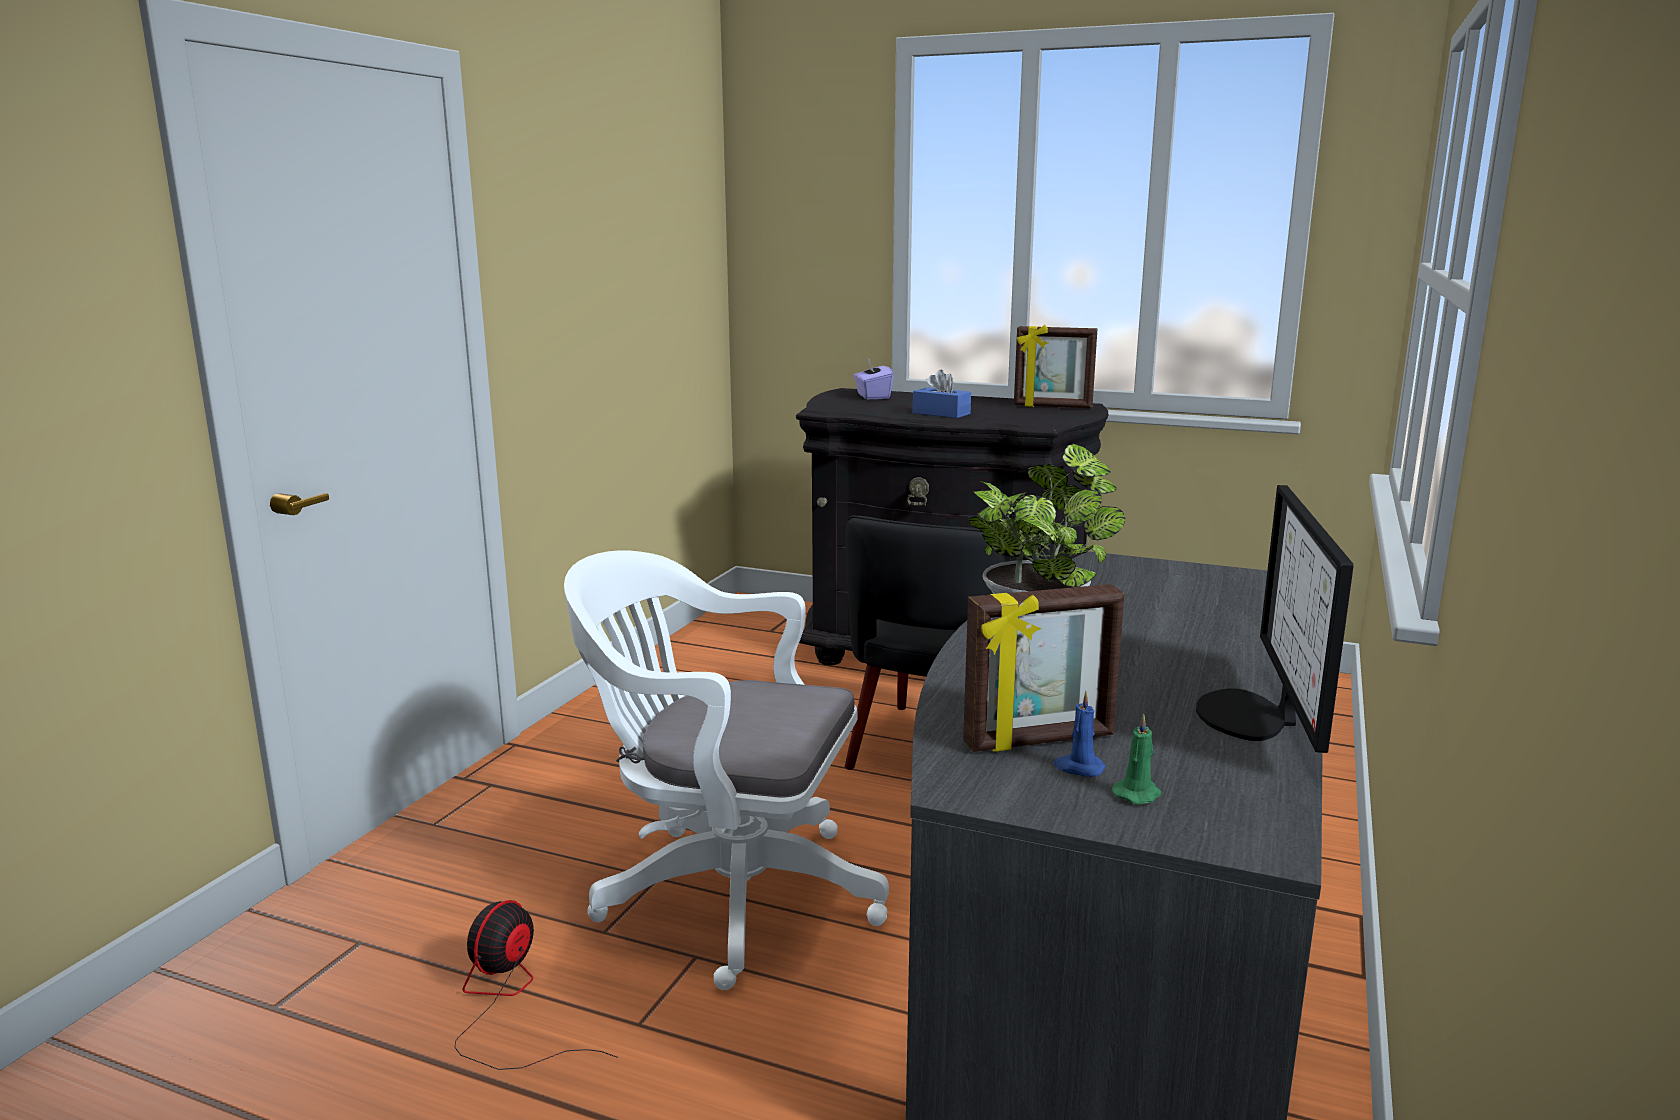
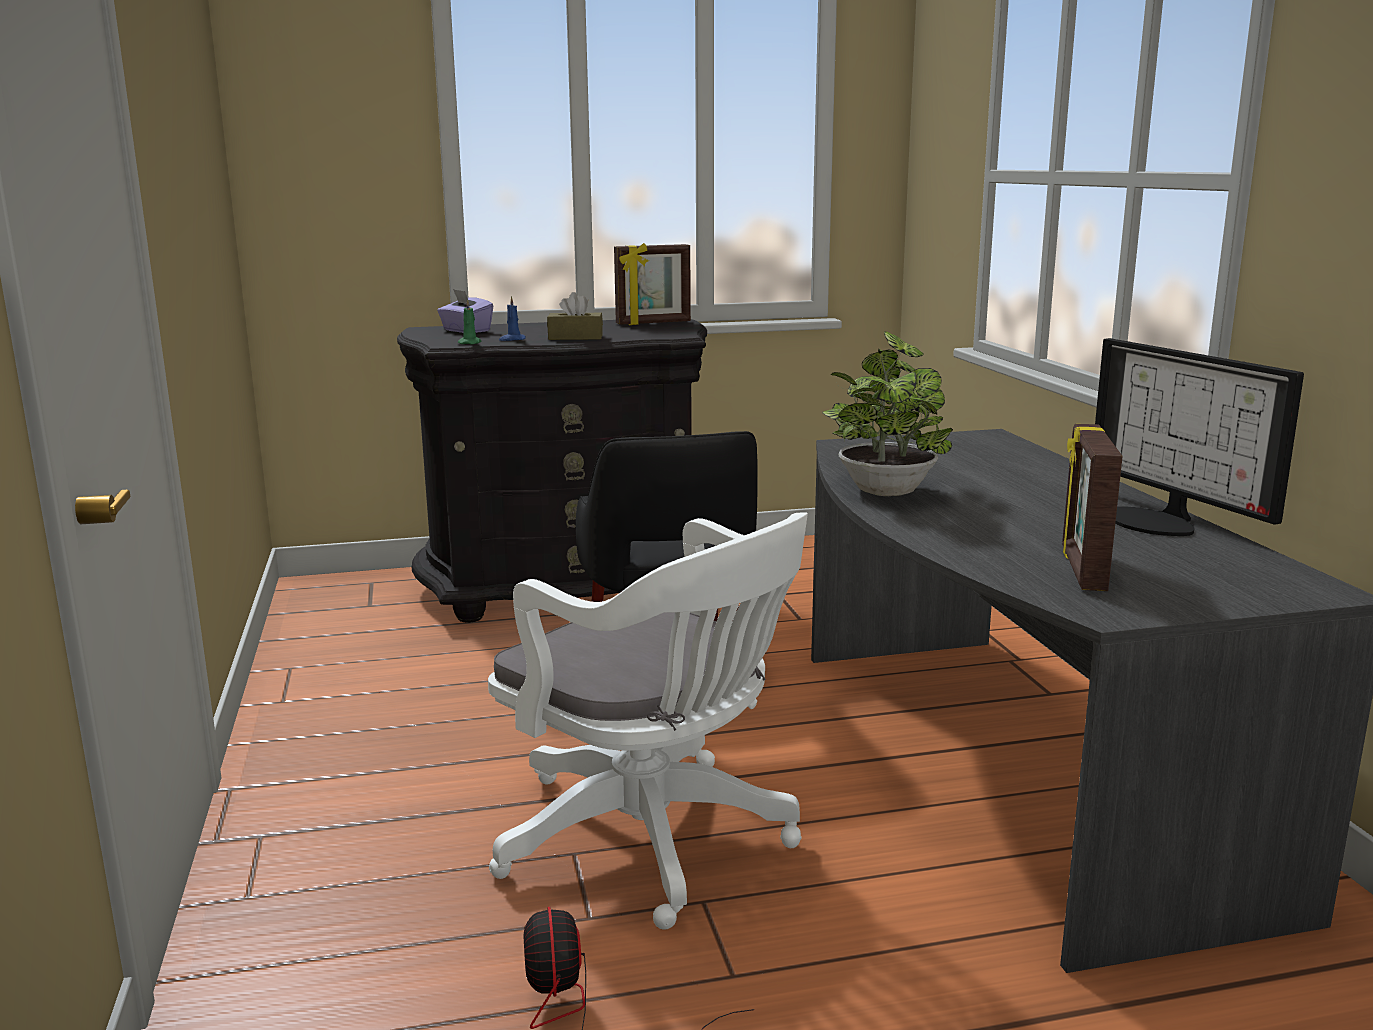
camera: 35 degrees left, 0 degrees up
(725, 894) = (655, 841): white office chair -> white office chair turned 120 degrees counterclockwise
(941, 413) = (575, 337): blue tissue box -> brown tissue box
(1039, 741) = (1081, 569): picture frame -> picture frame turned 150 degrees clockwise
(1078, 768) = (1140, 579): blue candle -> blue candle (512, 340)
(1138, 793) = (1204, 583): green candle -> green candle (470, 343)

